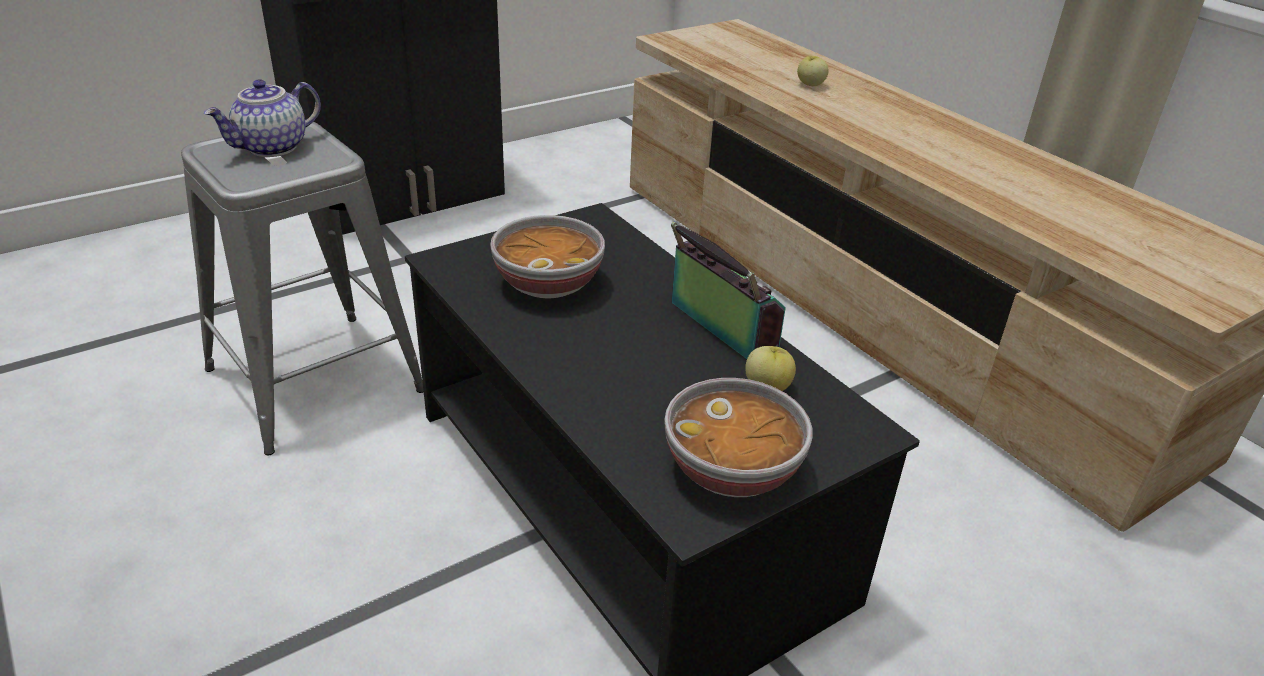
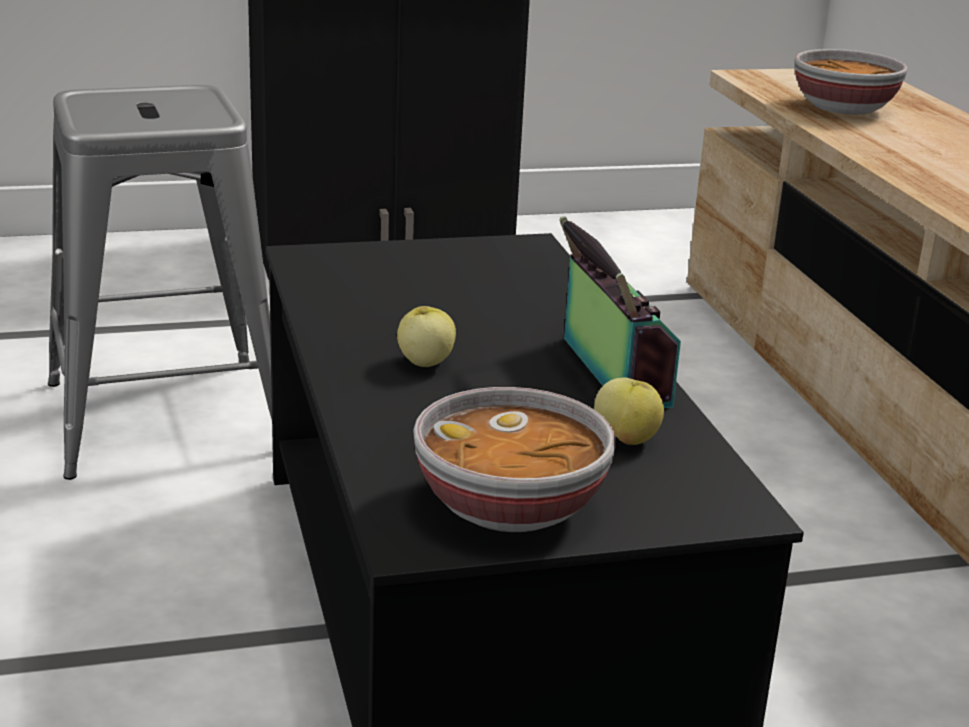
camera: 20 degrees right, 10 degrees down
(272, 148) = (153, 104): teapot -> none
(548, 283) = (418, 295): bowl -> bowl (843, 108)
(810, 85) = (922, 140): apple -> apple (425, 363)

